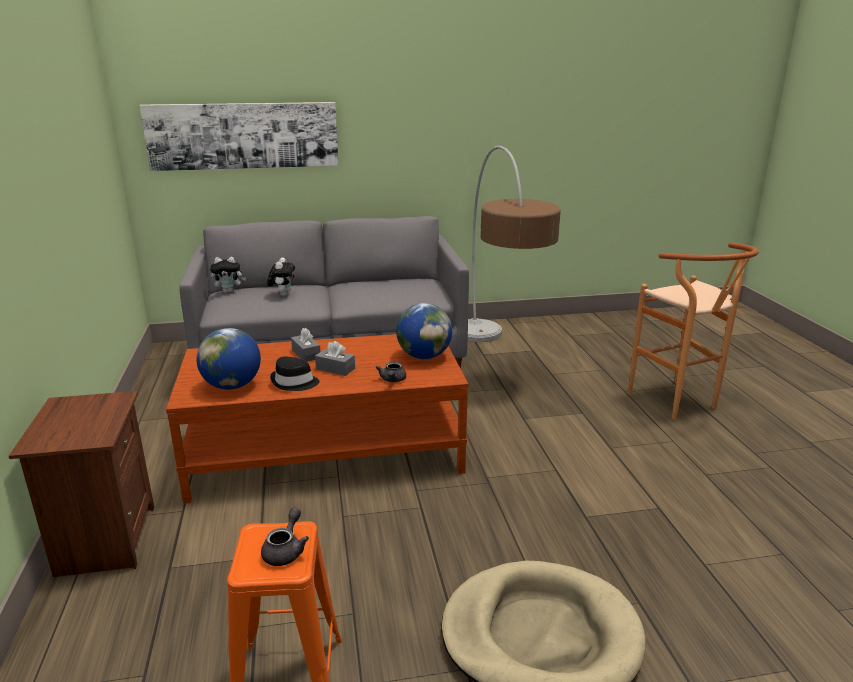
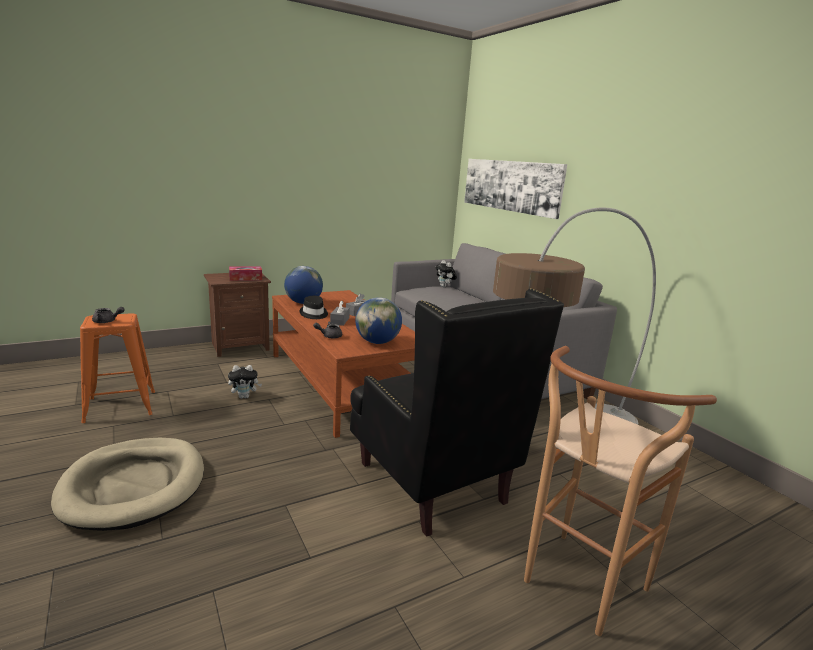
camera: 70 degrees right, 5 degrees down
(97, 411) = (245, 278): none -> tissue box
(283, 295) = (451, 296): plush toy -> plush toy (245, 397)
(559, 431) = (433, 484): none -> black armchair

